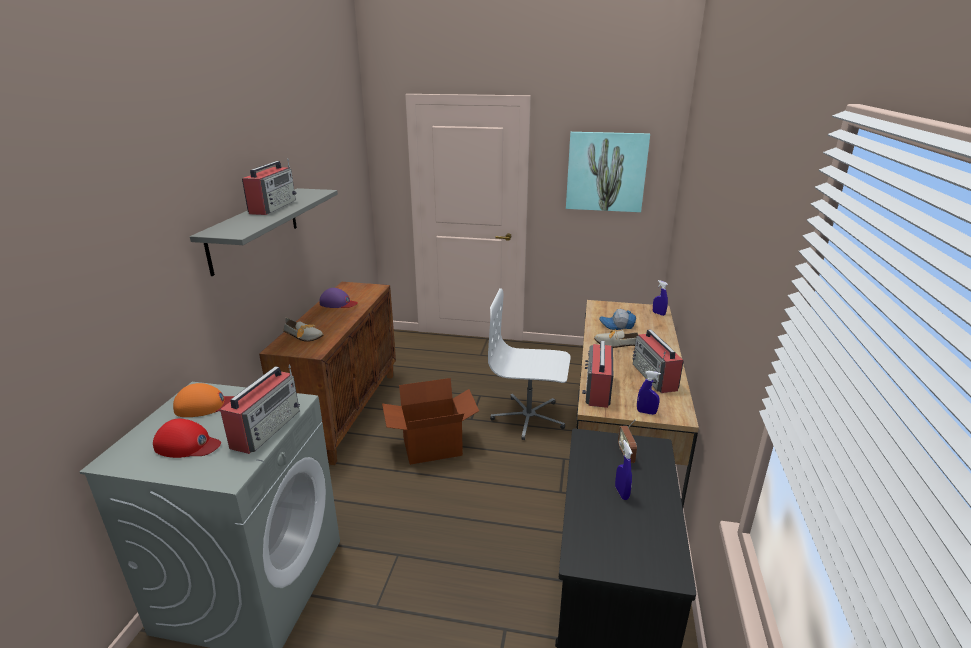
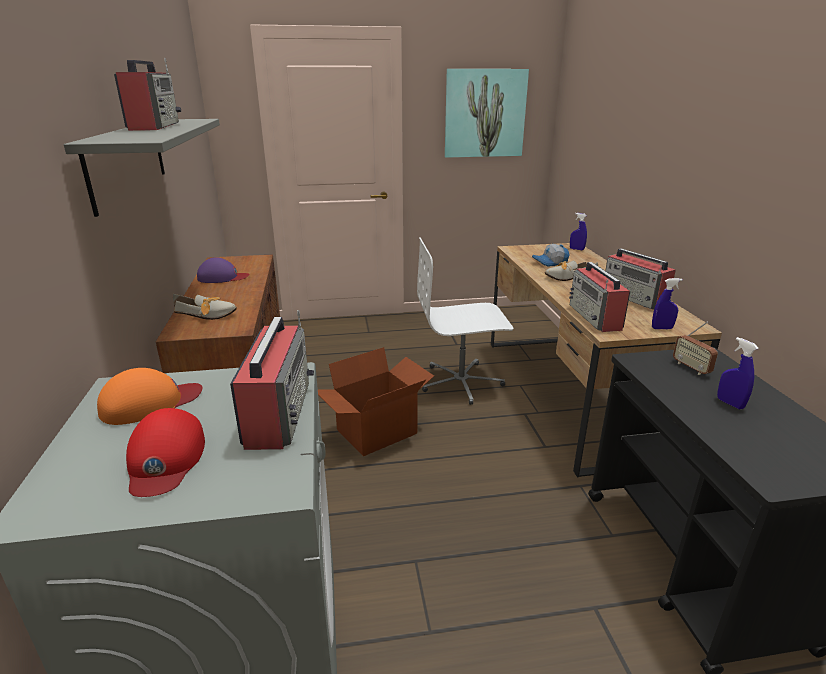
camera: 20 degrees left, 0 degrees up
(187, 445) = (165, 459): red cap -> red cap turned 90 degrees clockwise

